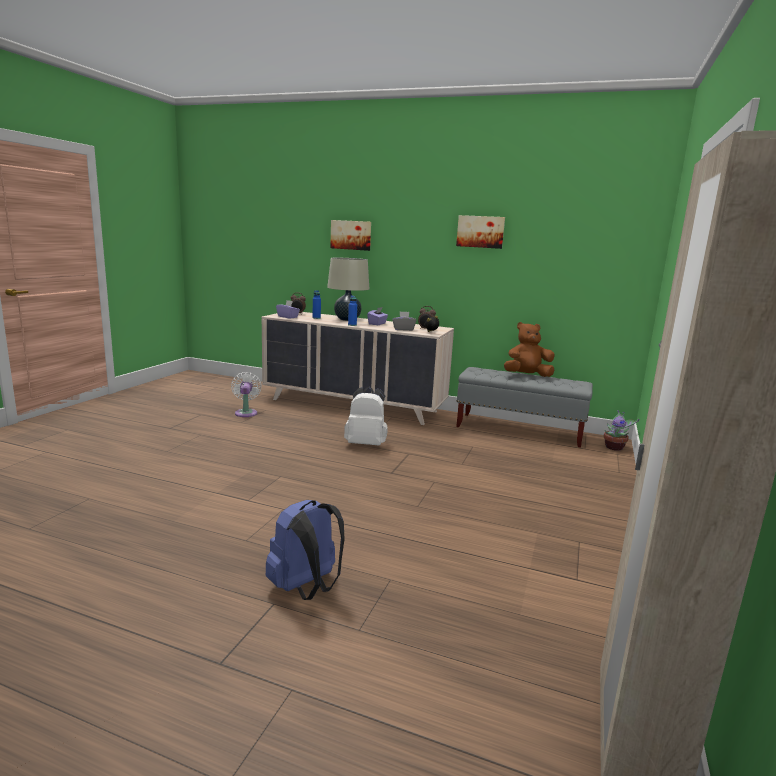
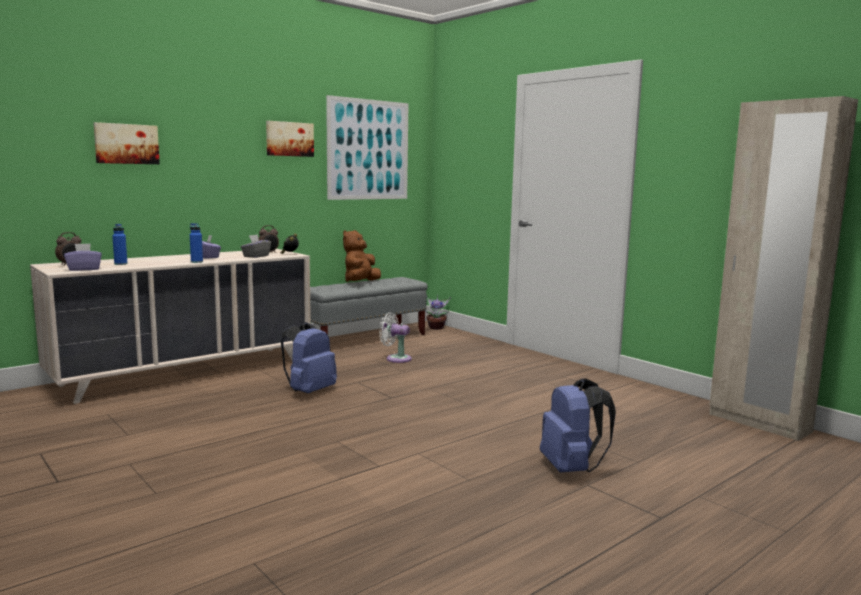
camera: 60 degrees left, 5 degrees down
(246, 412) = (94, 425): white fan -> white fan (396, 358)
(347, 319) = (159, 259): beige table lamp -> none
(366, 444) = (309, 391): white backpack -> blue backpack
(571, 243) = (368, 150): none -> picture

